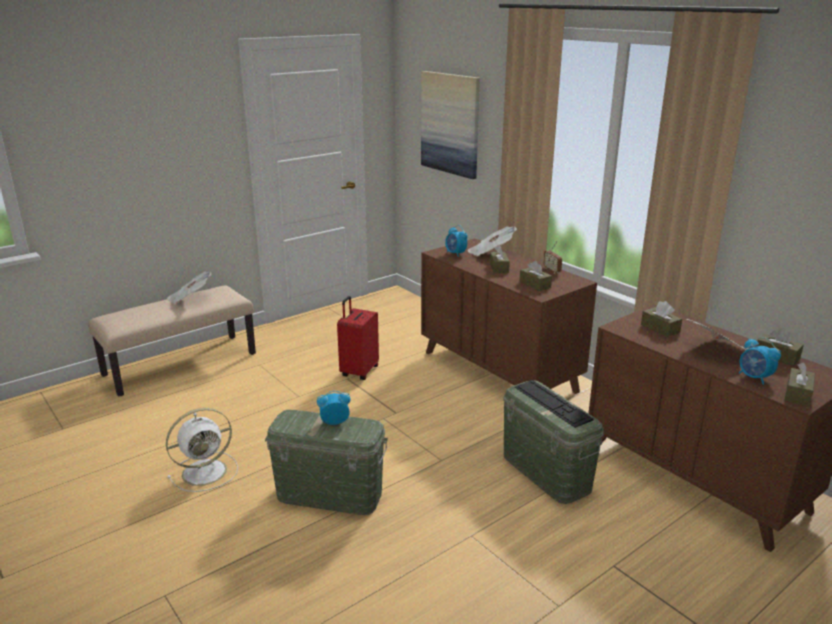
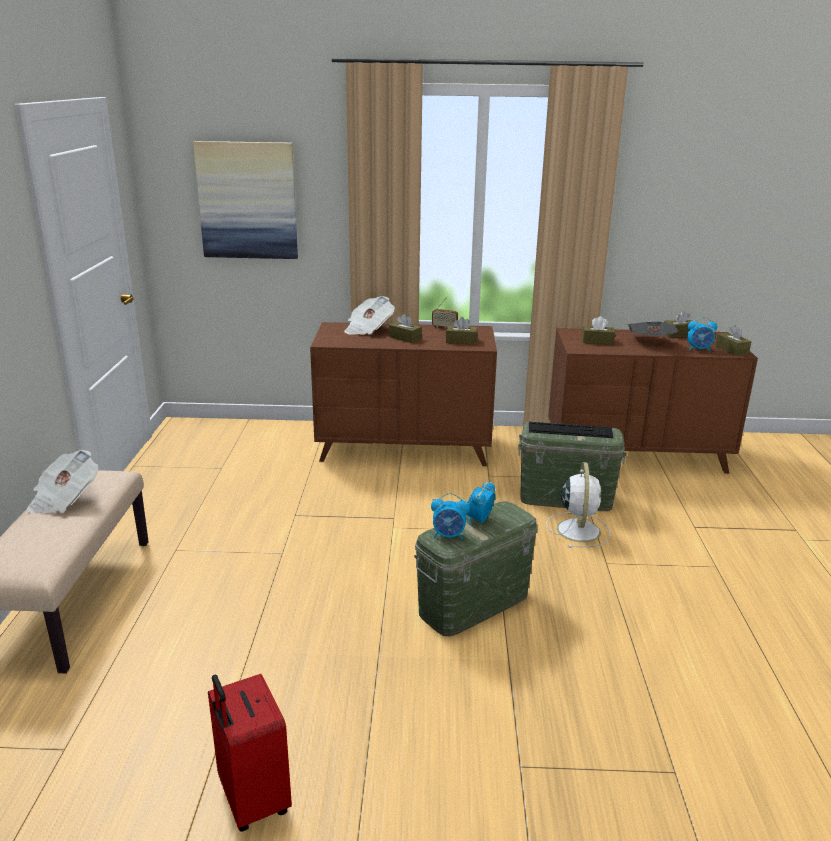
camera: 50 degrees left, 0 degrees up
(206, 471) = (337, 662): white fan -> white fan (578, 529)
(358, 371) = (293, 504): red suitcase -> red suitcase (252, 800)
(455, 254) = (342, 338): alarm clock -> alarm clock (449, 536)

